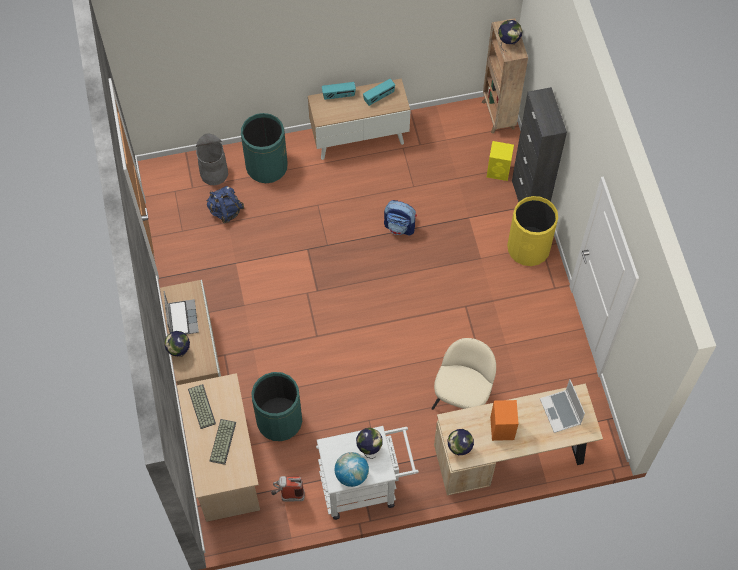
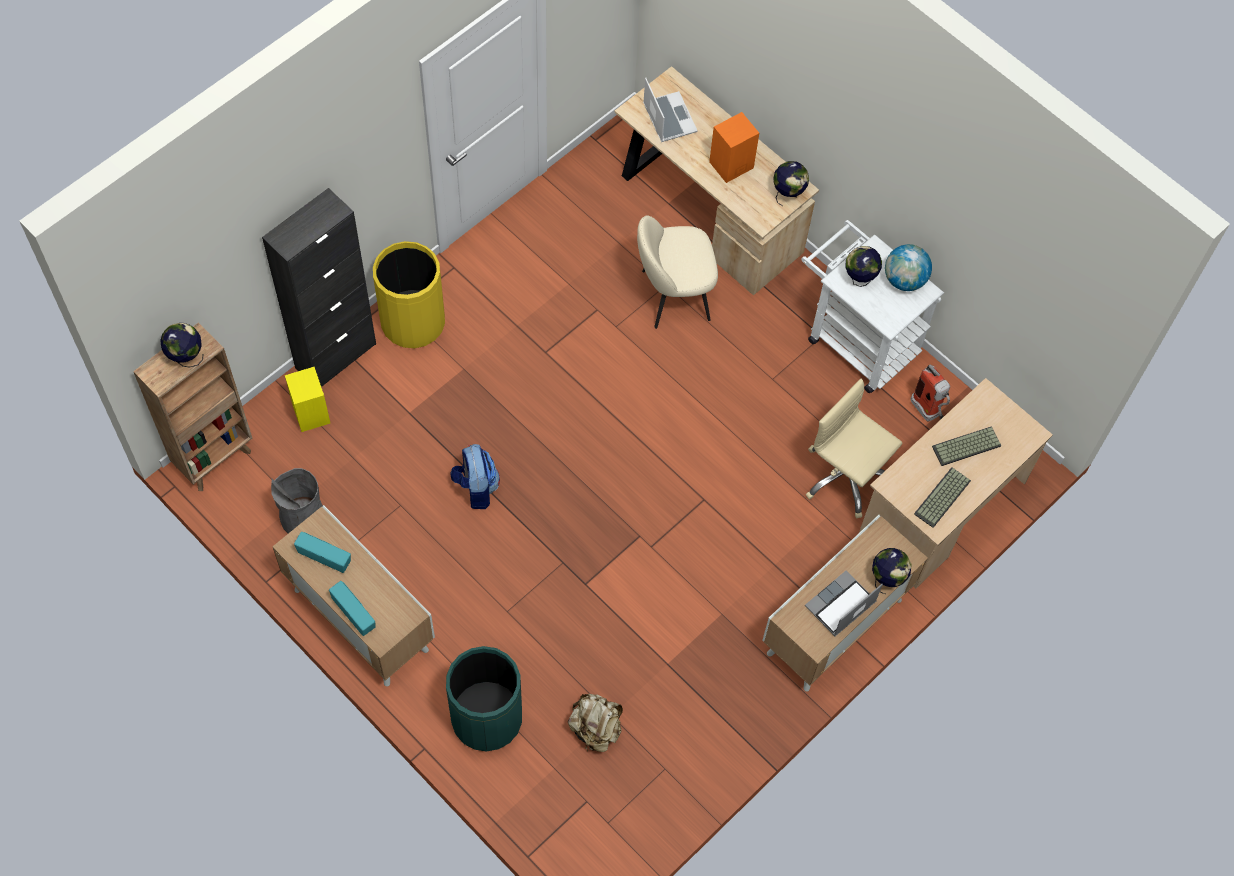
camera: 125 degrees left, 0 degrees up
(214, 173) = (544, 785): grey trash can -> grey trash can (302, 517)
(225, 211) = (595, 729): blue backpack -> beige backpack
(279, 420) = (845, 476): green trash can -> beige office chair
(561, 412) = (668, 117): laptop -> laptop turned 60 degrees counterclockwise

